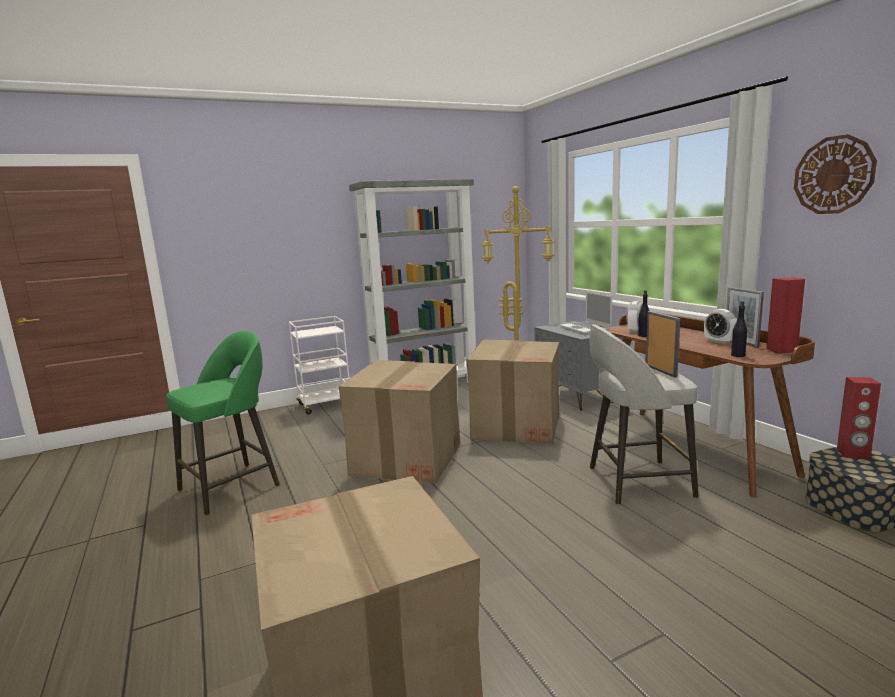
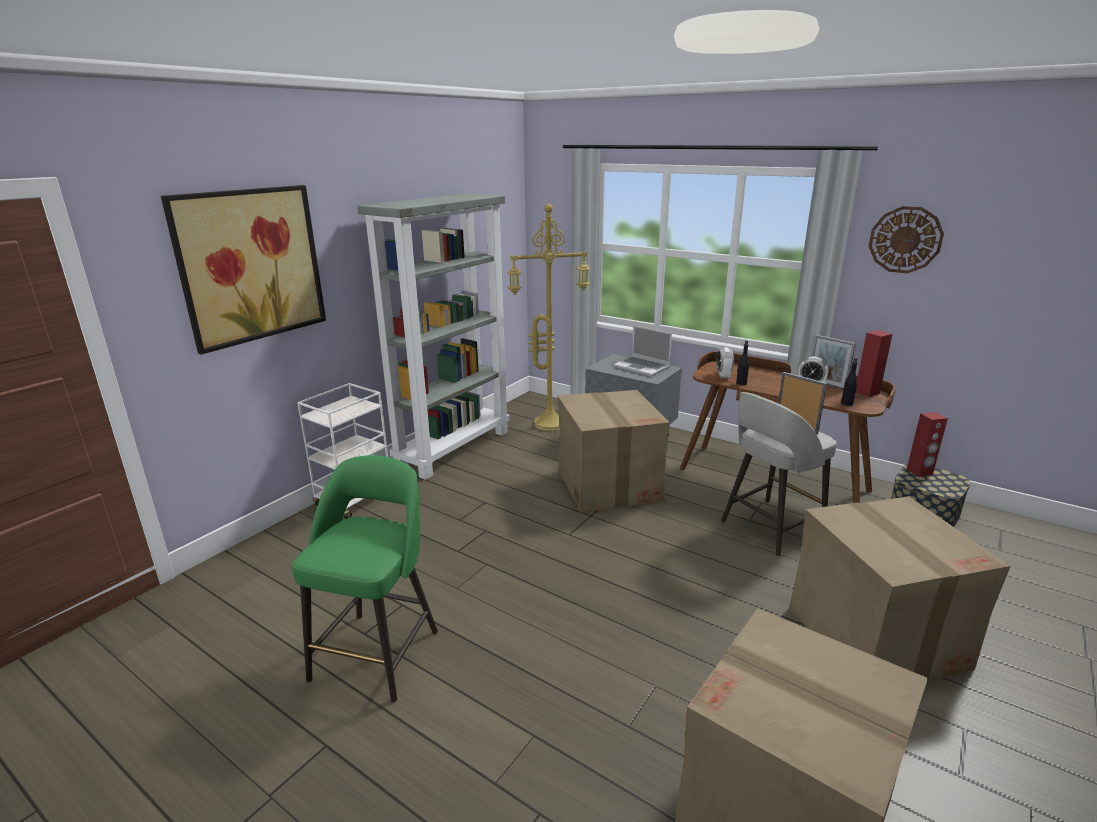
camera: 30 degrees left, 10 degrees up
(261, 220) = (251, 265): none -> picture
(407, 458) = (543, 554): cardboard box -> cardboard box (875, 635)

